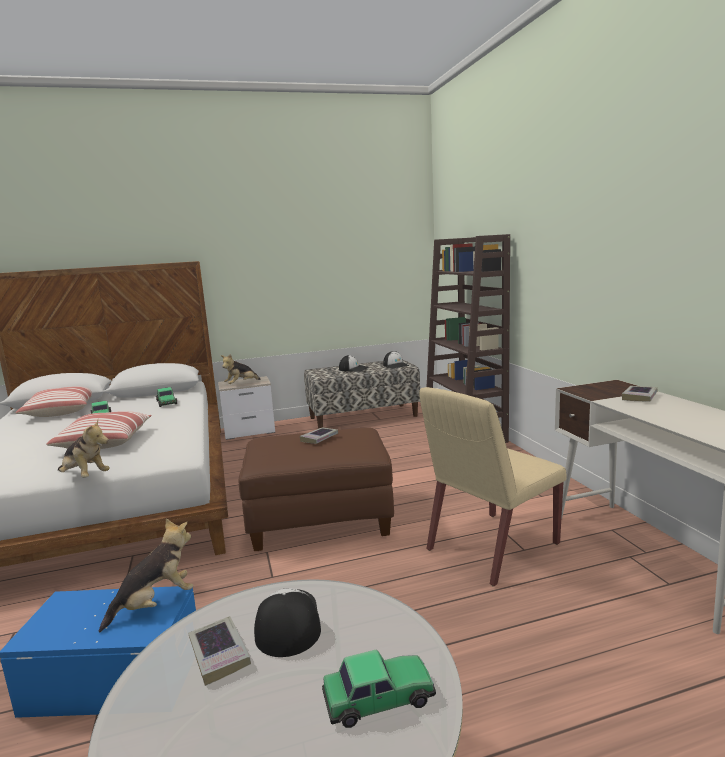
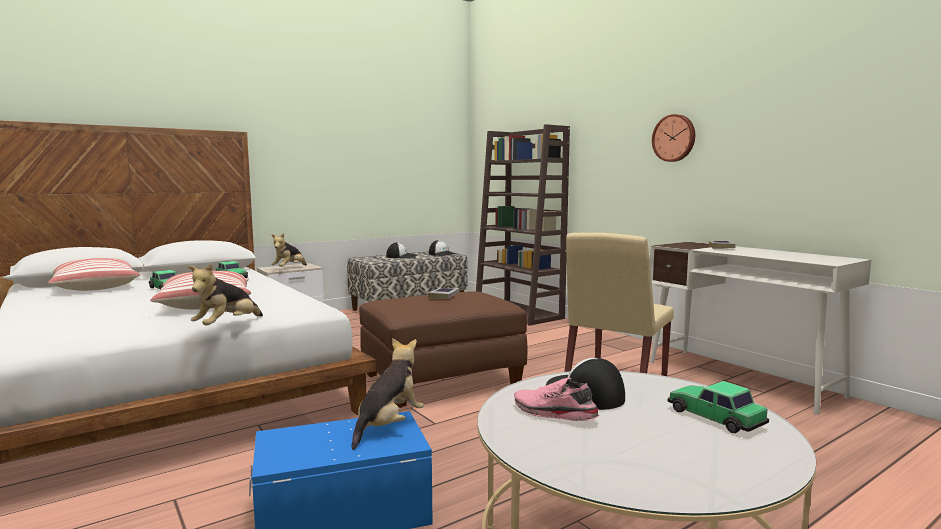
camera: 20 degrees left, 5 degrees down
(84, 476) = (227, 326): plush toy -> plush toy turned 105 degrees clockwise
(219, 654) = (553, 414): book -> pink shoe
(379, 698) = (714, 417): toy car -> toy car turned 90 degrees counterclockwise
(606, 254) = (674, 138): none -> wall clock

